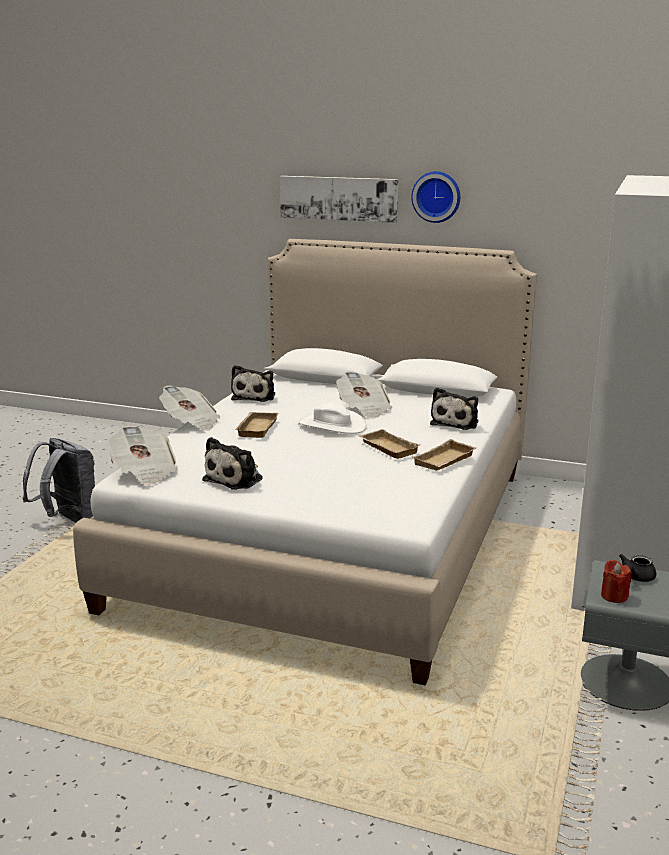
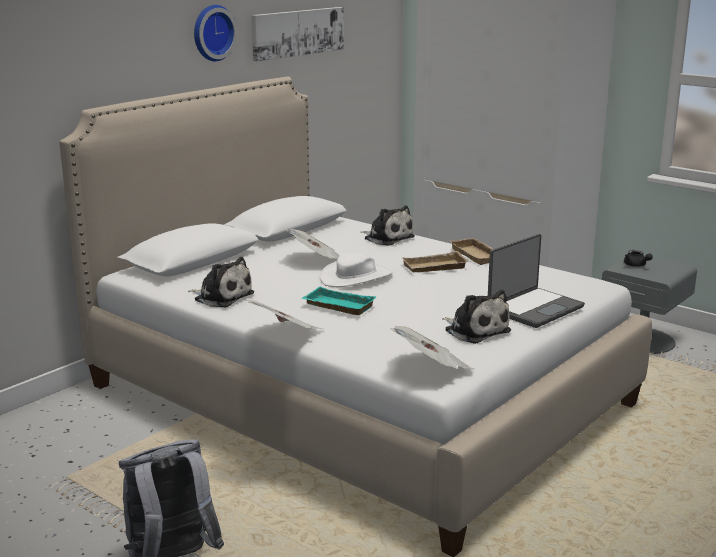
camera: 70 degrees left, 0 degrees up
(255, 428) = (337, 306): beige tray -> turquoise tray
(306, 496) = (534, 308): none -> laptop
(338, 198) = (118, 49): picture -> picture (297, 32)
(614, 596) = (661, 276): red candle -> none

